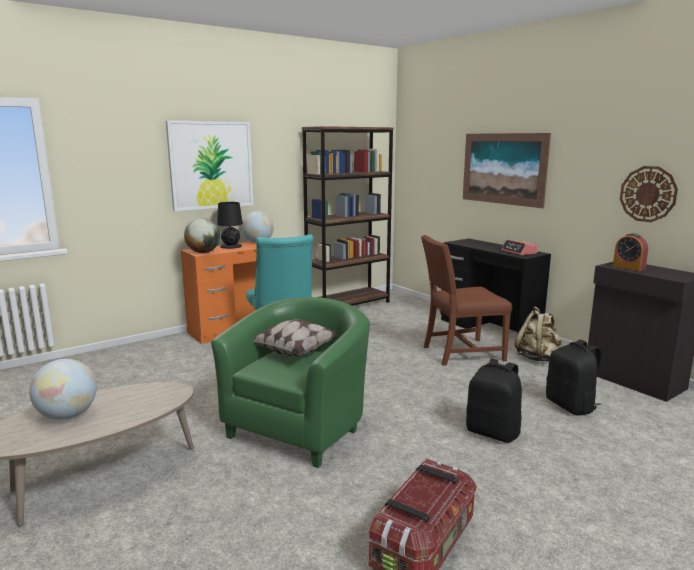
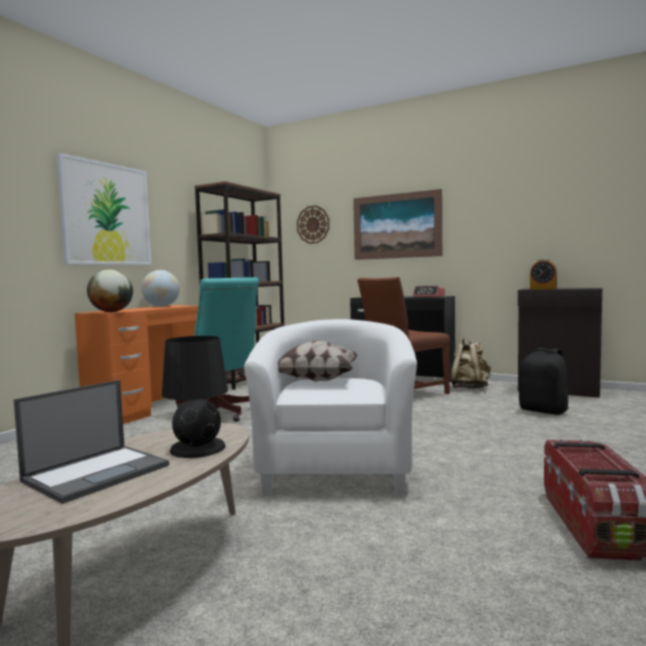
camera: 25 degrees left, 10 degrees down
(67, 416) = (98, 472): globe -> laptop
(231, 246) = (135, 309): black table lamp -> black table lamp (197, 448)
(300, 427) = (336, 469): green armchair -> white armchair
(493, 432) = (515, 437): black backpack -> none
(648, 194) = (539, 230): wall clock -> wall clock (313, 224)

